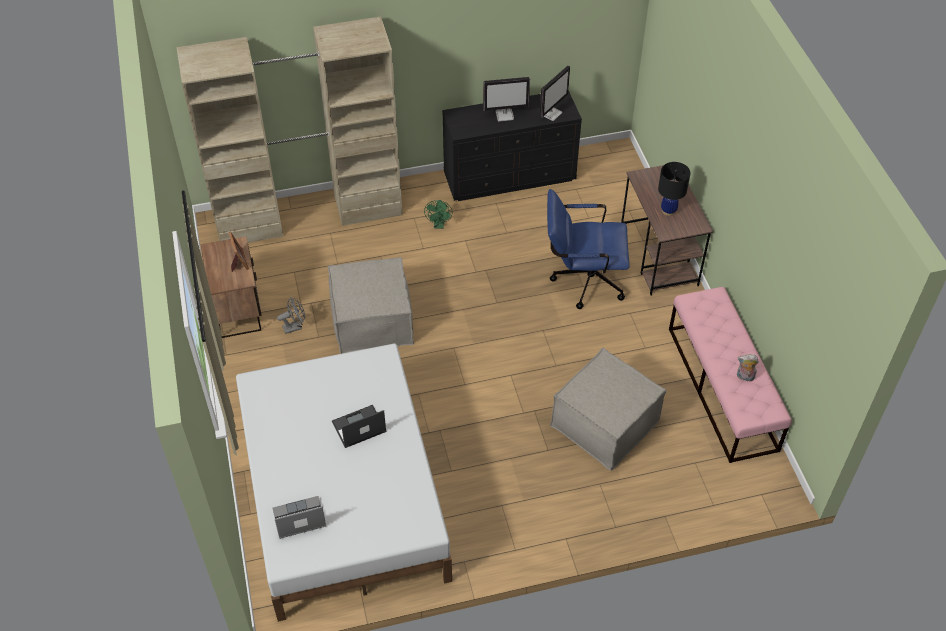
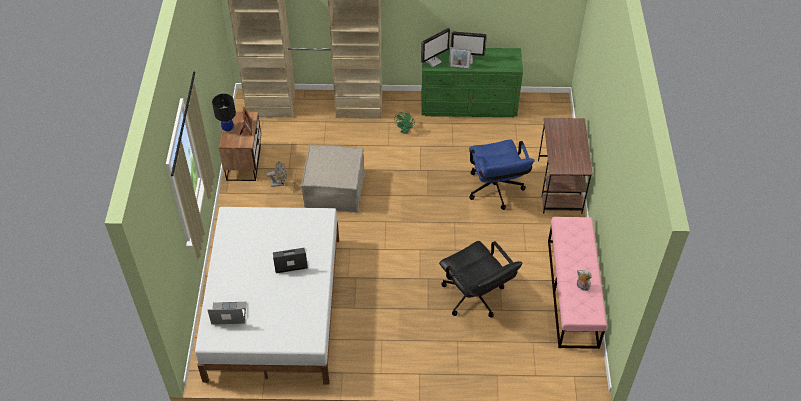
camera: 15 degrees right, 0 degrees up
(499, 127) = (459, 67): none -> picture frame
(510, 177) = (469, 105): black dresser -> green dresser
(551, 113) = (501, 64): monitor -> monitor (433, 61)
(582, 280) = (496, 192): blue office chair -> blue office chair turned 120 degrees counterclockwise
(604, 424) = (476, 299): beige ottoman -> black office chair
(668, 211) = (564, 152): black table lamp -> black table lamp (228, 129)

